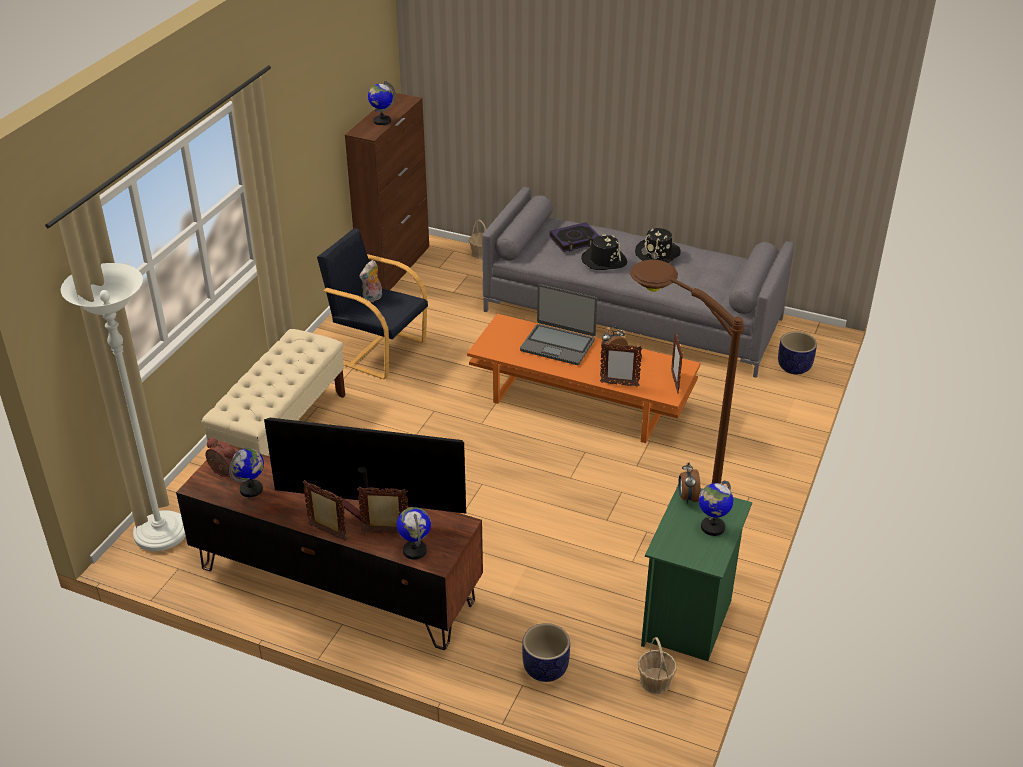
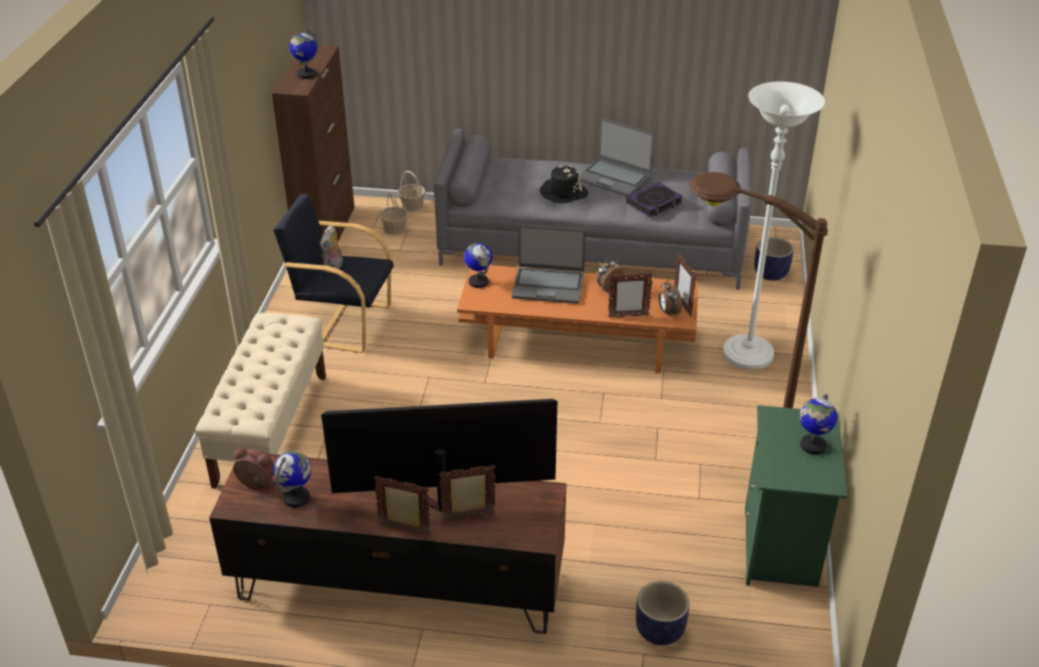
camera: 15 degrees left, 0 degrees up
(161, 533) = (174, 568): white floor lamp -> white floor lamp (747, 355)
(415, 550) = (510, 531): globe -> globe (478, 282)
(574, 240) = (525, 177): book -> book (654, 203)
(655, 681) = (776, 619): basket -> basket (394, 229)
(658, 253) = (614, 178): black hat -> laptop
(687, 497) = (773, 419): alarm clock -> alarm clock (668, 312)

